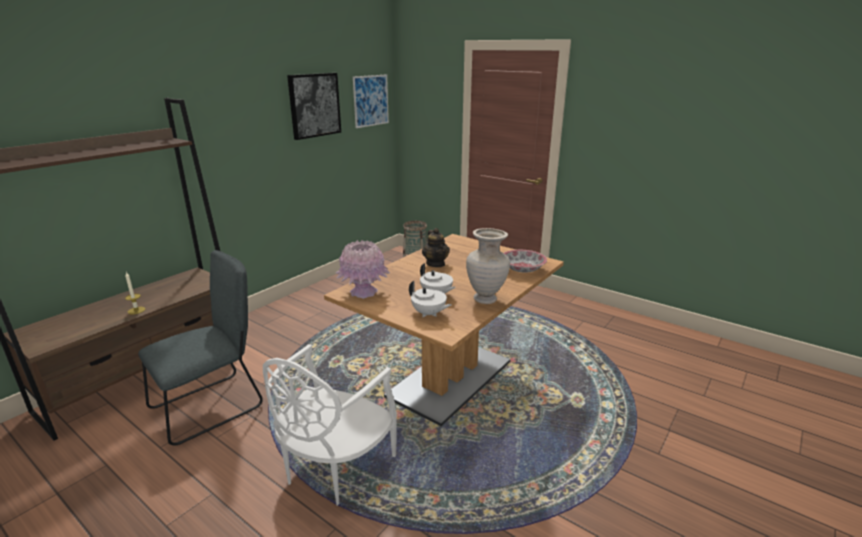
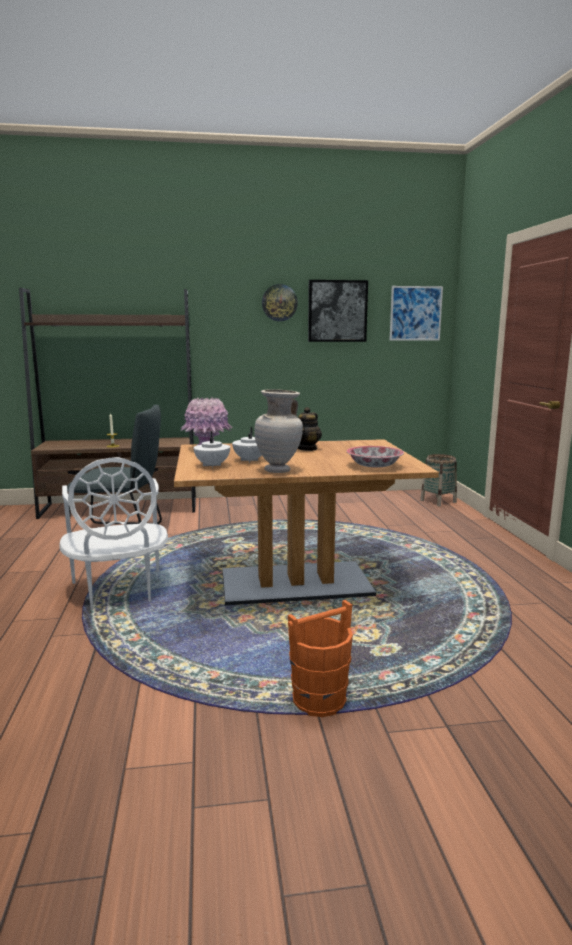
camera: 45 degrees right, 10 degrees down
(264, 102) = (279, 302): none -> wall clock
(335, 467) = (118, 591): white chair -> white chair turned 90 degrees counterclockwise
(605, 458) = (319, 699): none -> orange bucket

